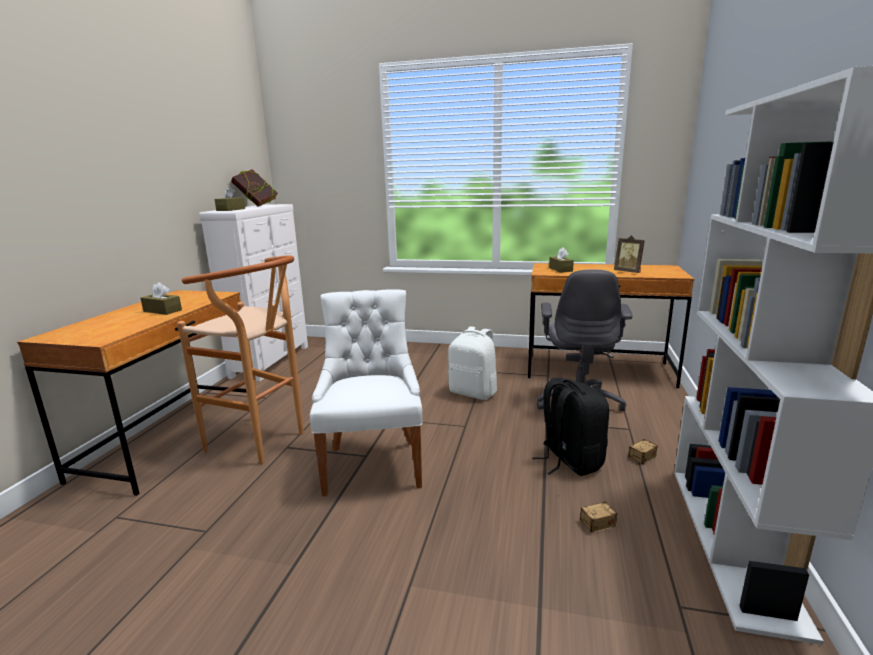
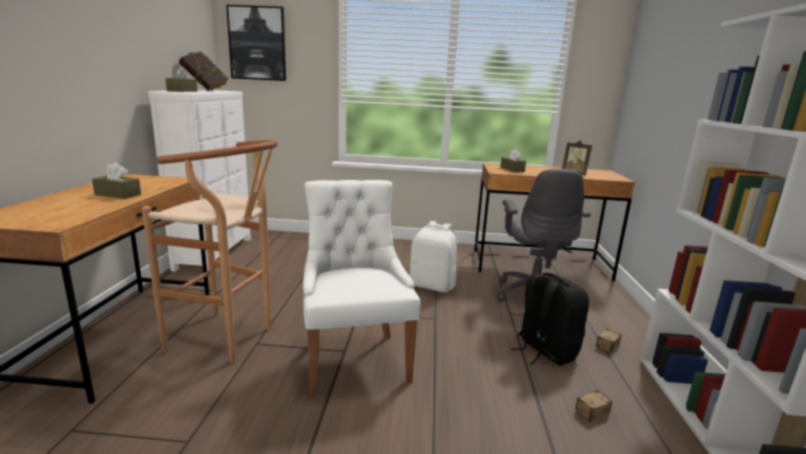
camera: 10 degrees left, 0 degrees up
(308, 156) = (257, 43): none -> picture

